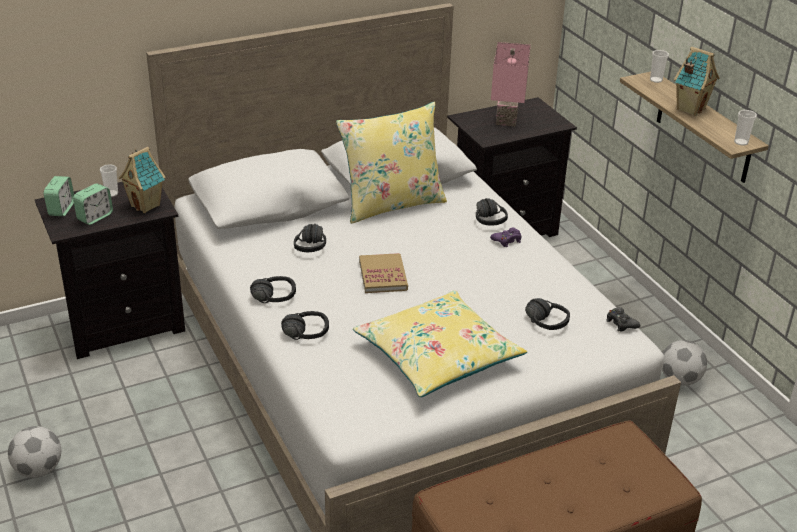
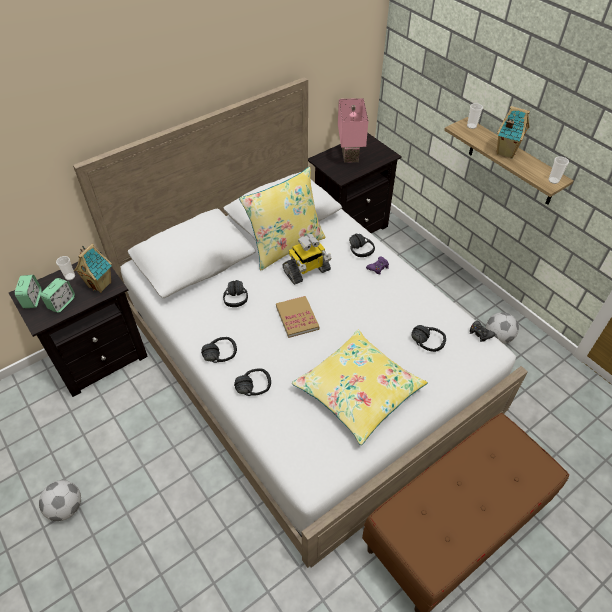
camera: 10 degrees left, 15 degrees up
(410, 232) = (306, 271): none -> toy robot

